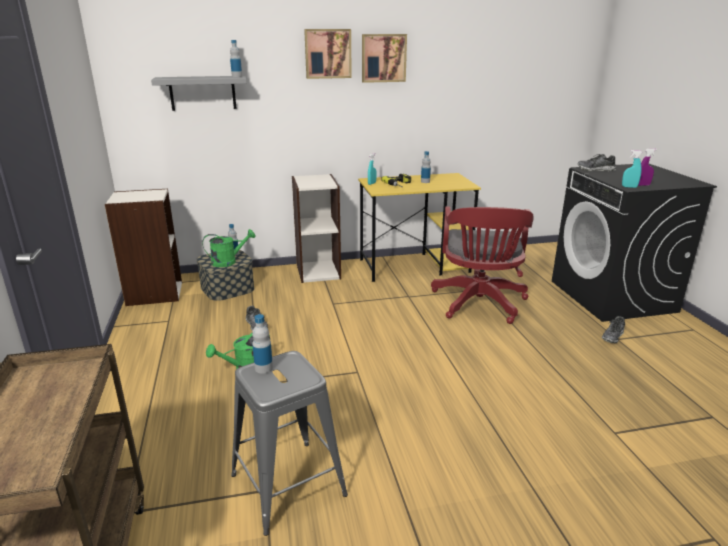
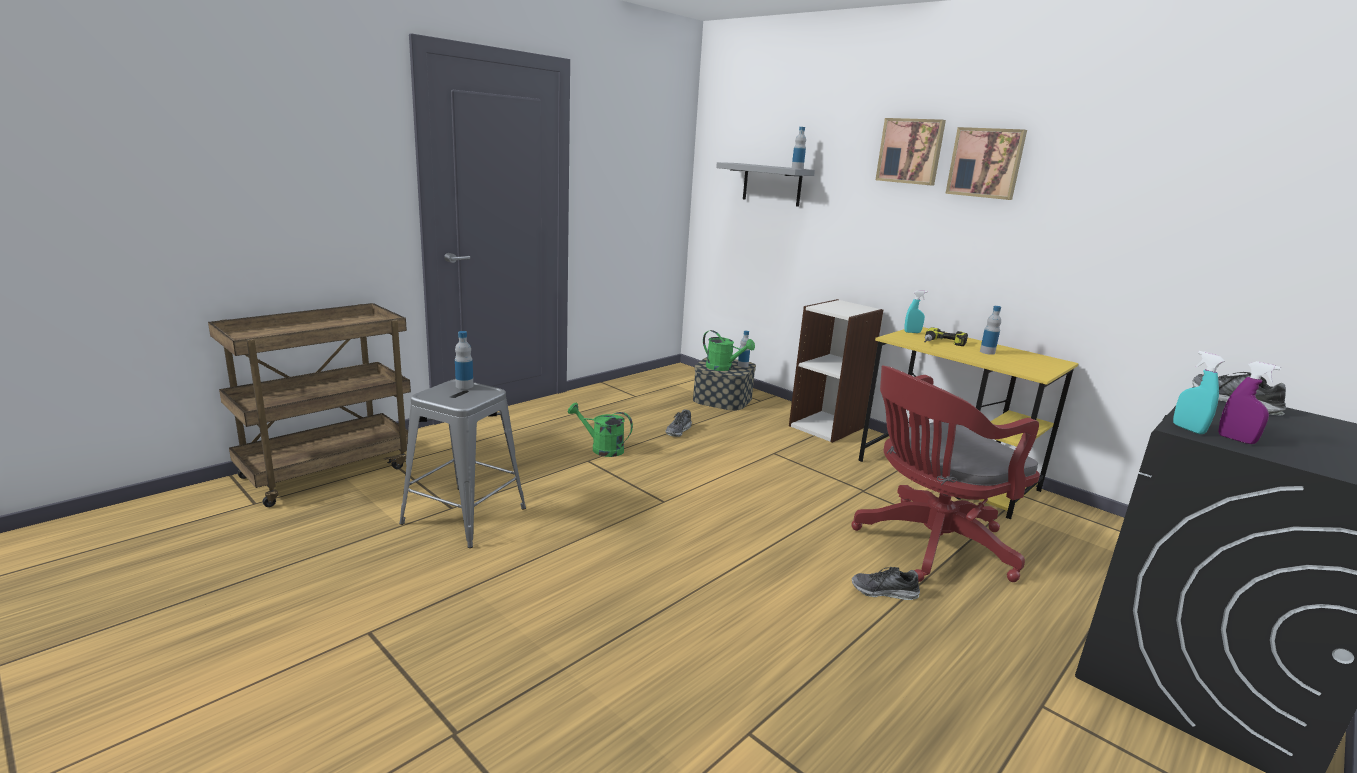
camera: 55 degrees right, 5 degrees down
(154, 294) = (667, 377): bookcase -> none
(613, 336) = (1043, 698): shoe -> shoe (884, 592)

